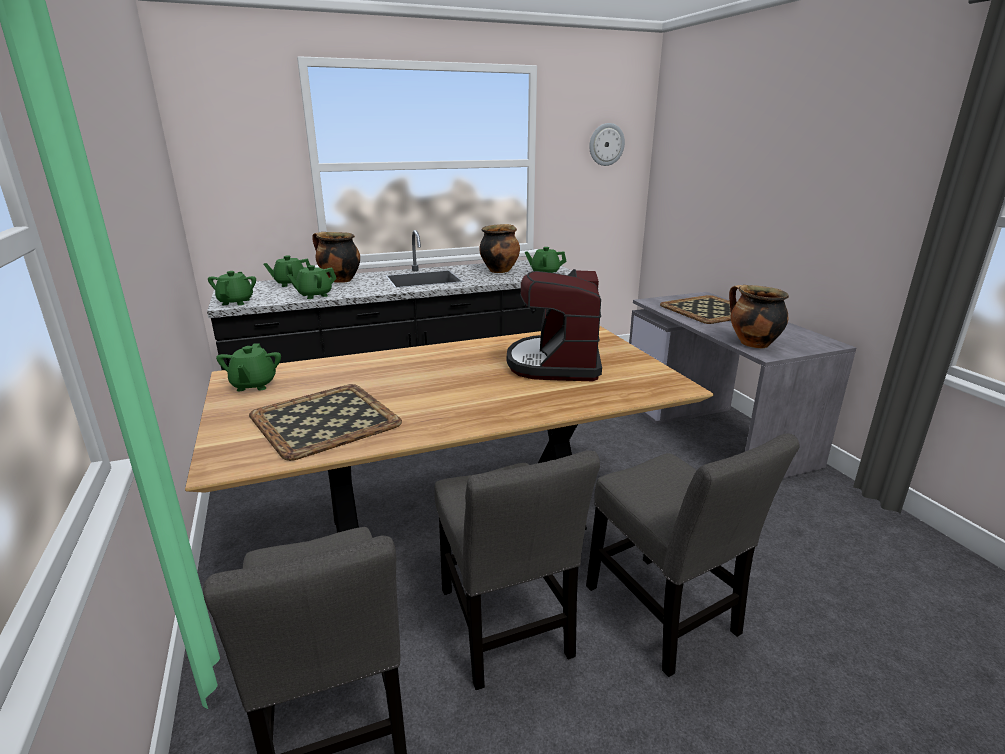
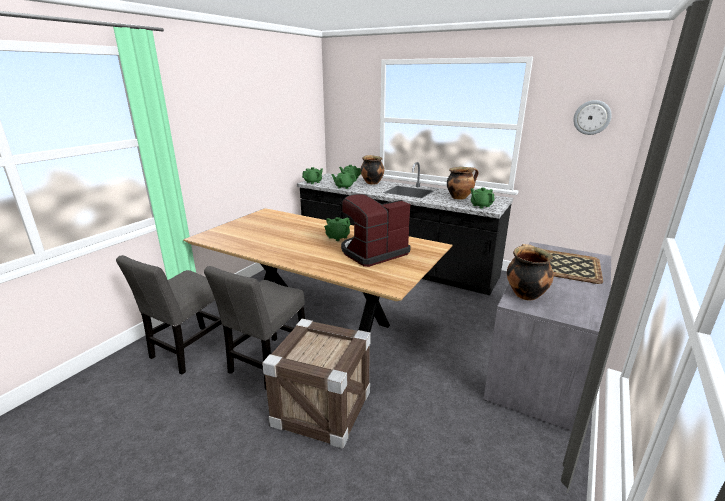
camera: 50 degrees right, 0 degrees up
(253, 385) = (262, 217): green teapot -> green teapot (337, 237)
(326, 420) = (249, 237): tray -> none
(665, 616) = (322, 408): grey chair -> crate

